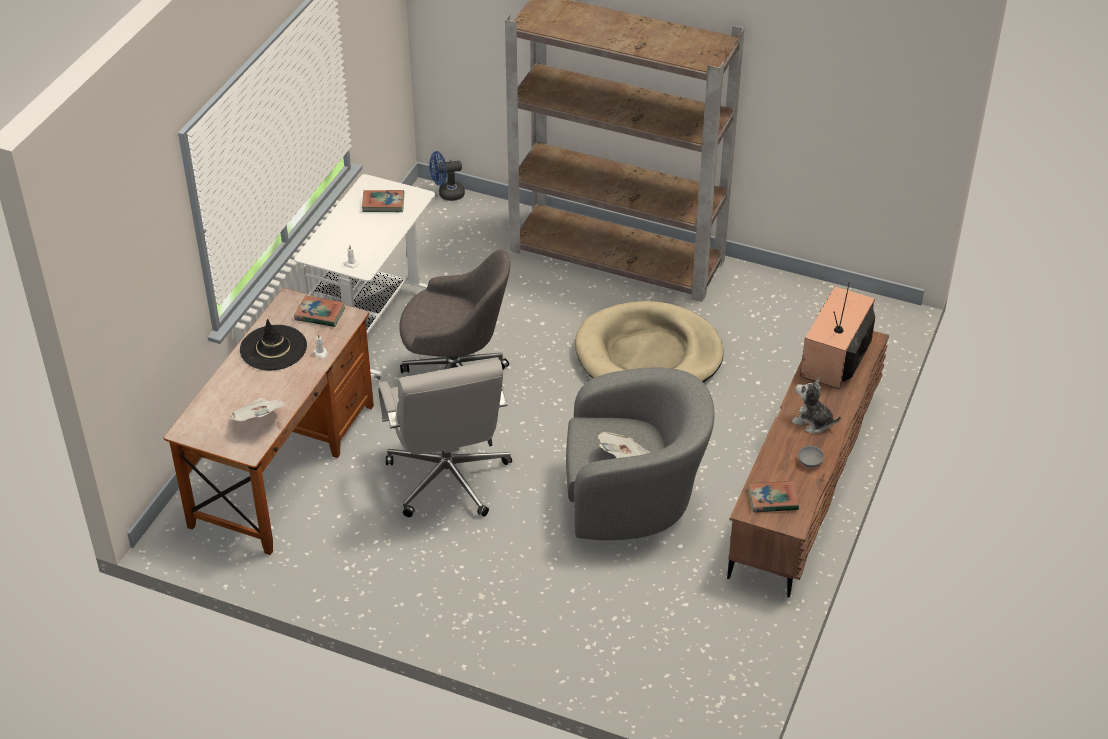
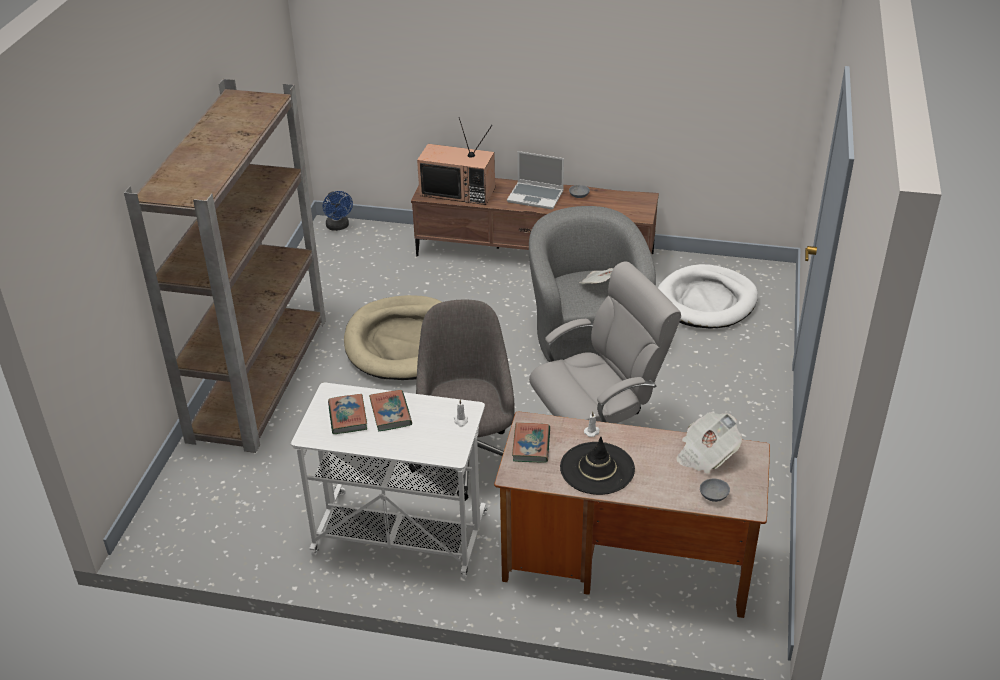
camera: 100 degrees left, 5 degrees down
(209, 412) = (713, 494): none -> grey bowl
(447, 194) = (149, 520): blue fan -> blue fan (338, 227)
(670, 626) = (706, 301): none -> white dog bed
(773, 499) = (626, 207): book -> book (390, 413)
(812, 422) = (536, 196): plush toy -> laptop

